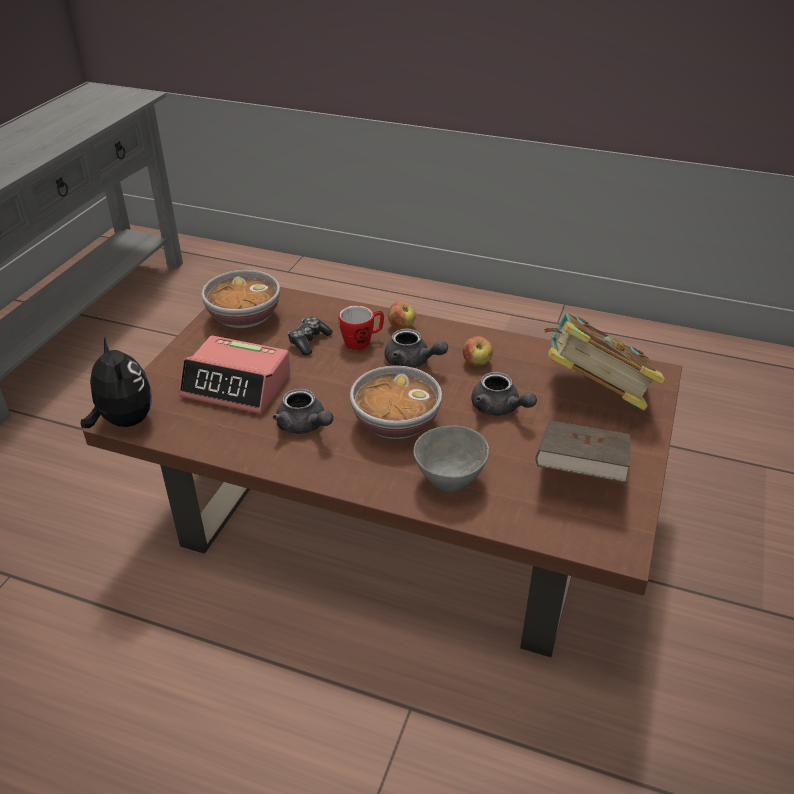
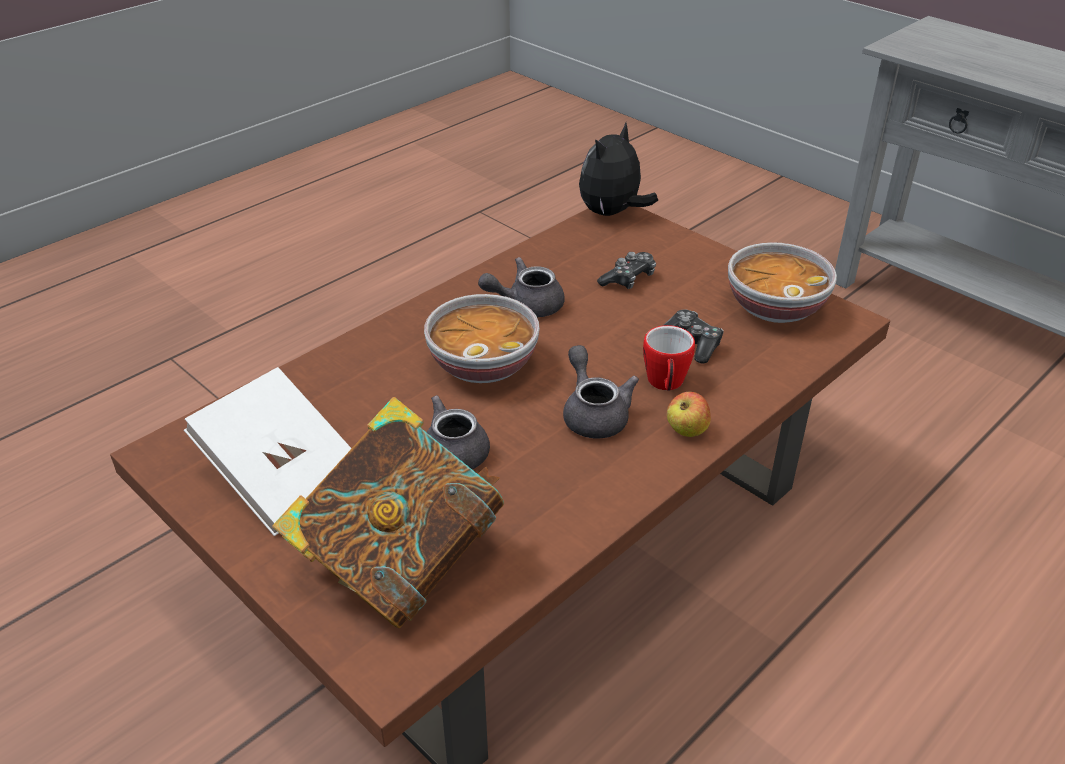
camera: 115 degrees right, 0 degrees up
(124, 420) = (612, 213): plush toy -> plush toy turned 135 degrees clockwise
(237, 385) = (628, 279): alarm clock -> game controller
(412, 362) = (593, 413): grey teapot -> grey teapot turned 105 degrees clockwise
(449, 480) = (363, 373): grey bowl -> none
(477, 363) = (553, 472): apple -> none
(580, 471) = (283, 476): brown book -> white book

